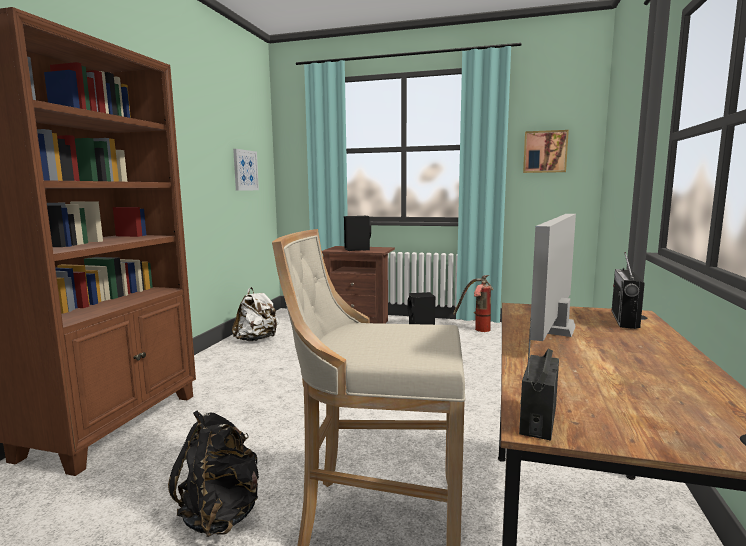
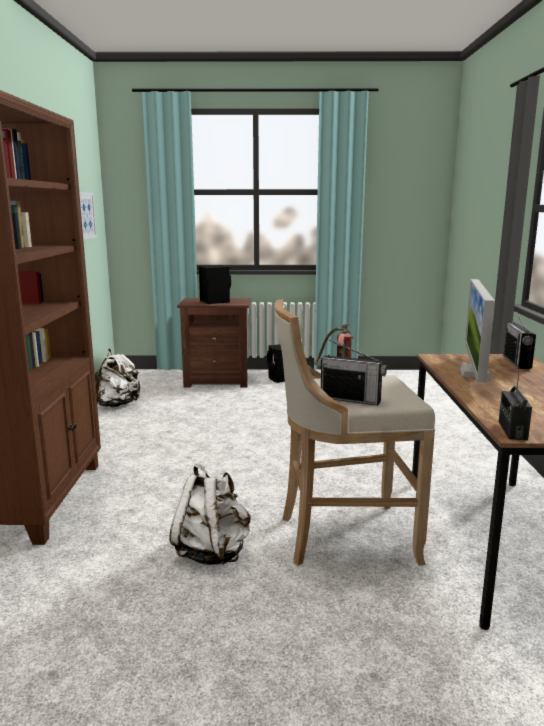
camera: 15 degrees left, 5 degrees up
(221, 514) = (212, 552): black backpack -> white backpack
(367, 350) = (350, 399): none -> radio
(545, 152) = (398, 199): picture -> none

